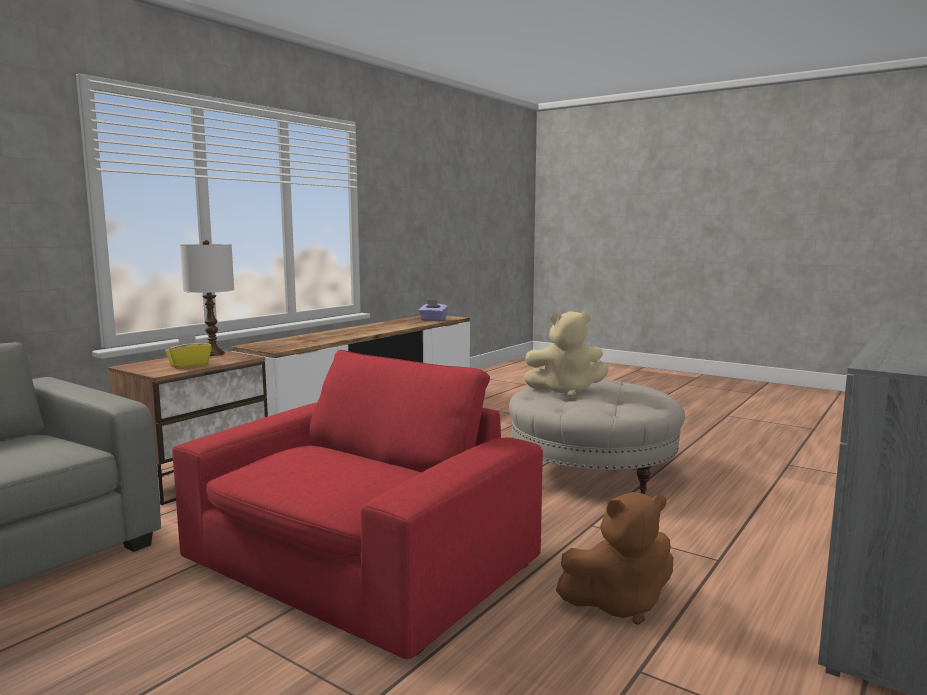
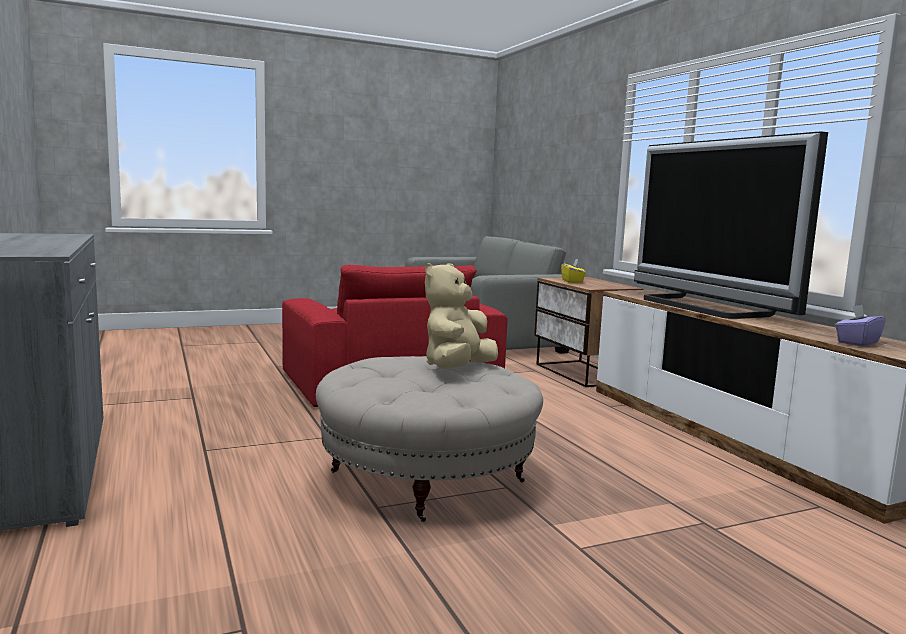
camera: 120 degrees right, 0 degrees up
(212, 354) = (616, 286): white table lamp -> none
(342, 335) = (701, 307): none -> television
(618, 604) = (236, 410): brown plush toy -> none

